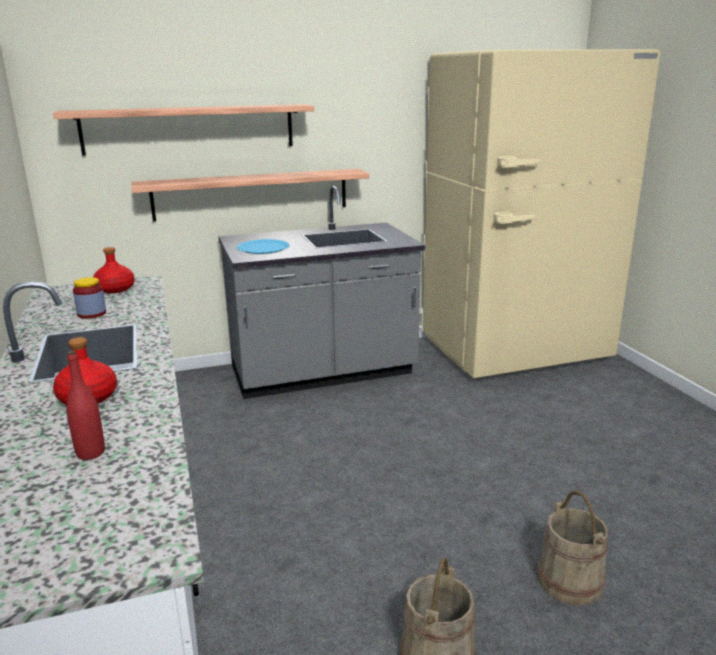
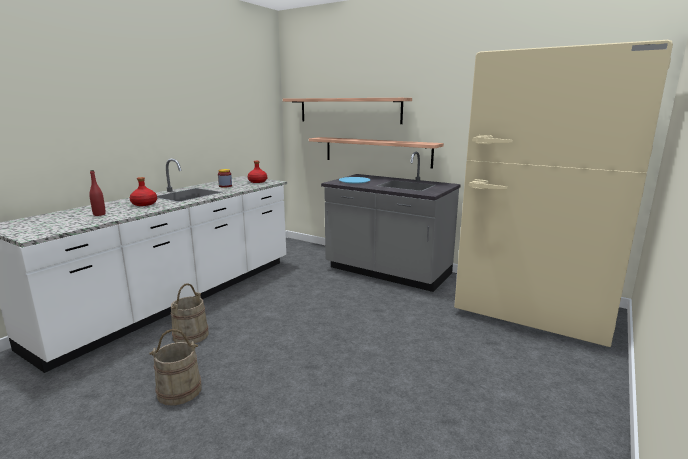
camera: 50 degrees right, 5 degrees down
(569, 580) = (280, 415): beige bucket -> beige bucket (190, 335)

